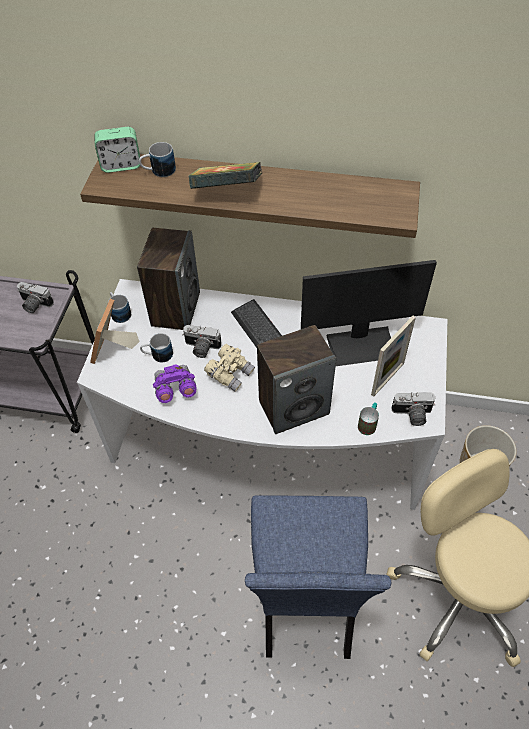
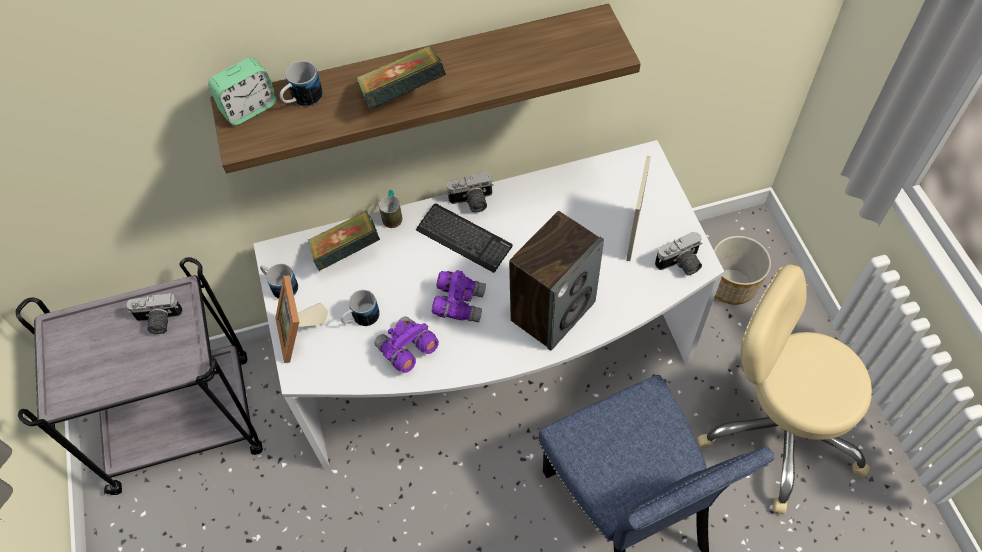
camera: 25 degrees left, 5 degrees up
(175, 308) = (347, 252): speaker -> book
(201, 348) = (407, 288): camera -> camera (472, 202)
(230, 373) = (459, 303): beige binoculars -> purple binoculars
(361, 345) = (584, 208): monitor -> none
(368, 424) = (641, 294): mug -> mug (392, 215)

